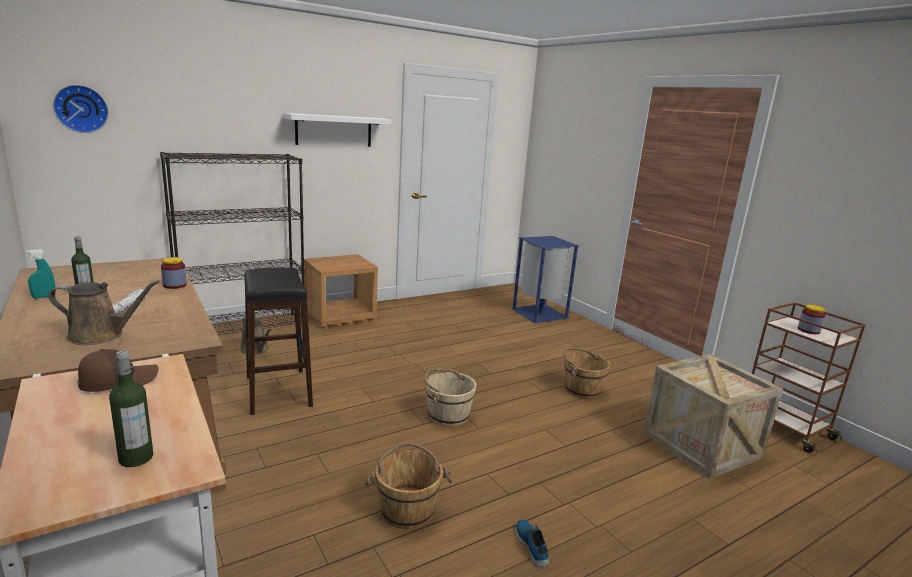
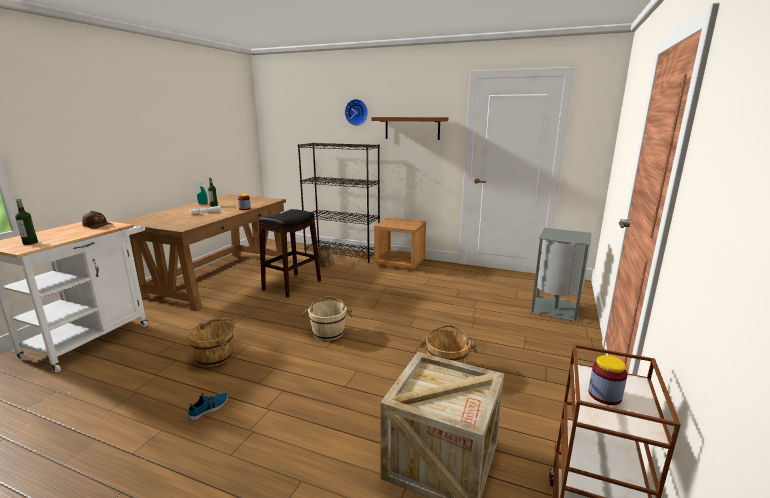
camera: 55 degrees right, 0 degrees up
(81, 109) = (283, 120): wall clock -> wall clock (357, 112)
(101, 335) = (171, 219): brown watering can -> none
(334, 130) = (412, 128): white shelf -> brown shelf
(539, 313) = (556, 308): blue trash can -> grey trash can

